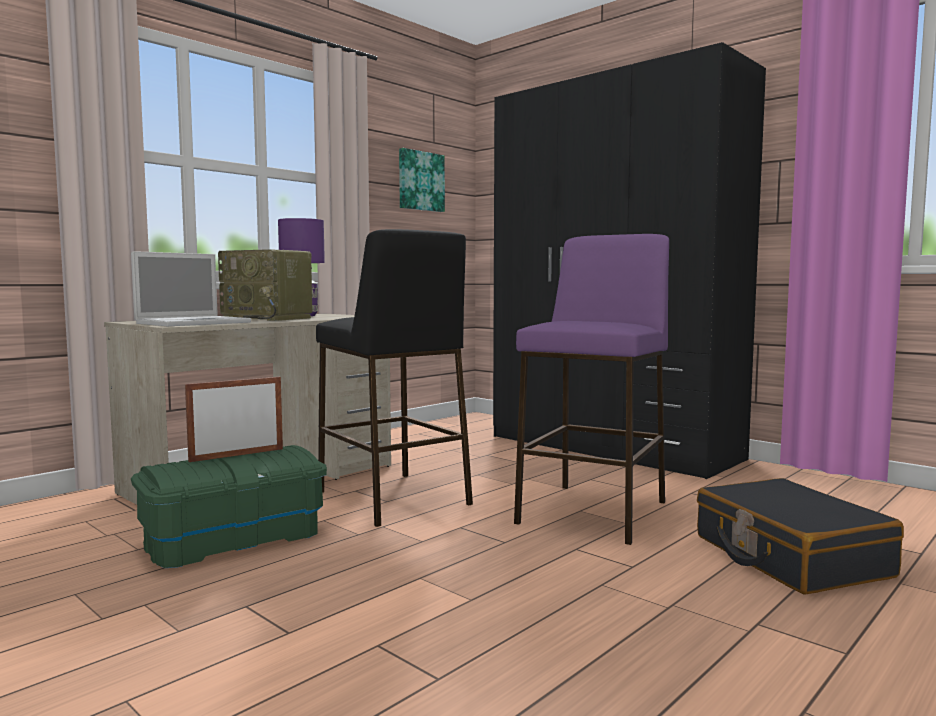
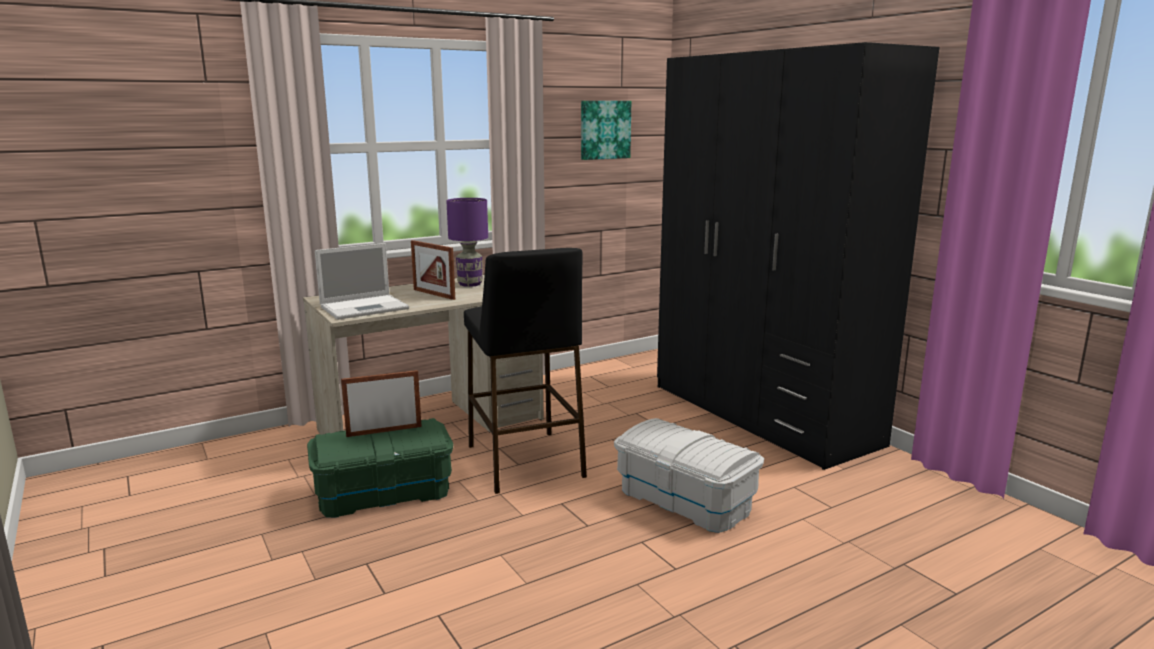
camera: 15 degrees right, 10 degrees up
(269, 318) = (434, 294): radio -> picture frame
(593, 512) = (685, 500): purple stool -> white storage box
(789, 556) = (823, 578): black suitcase -> none

